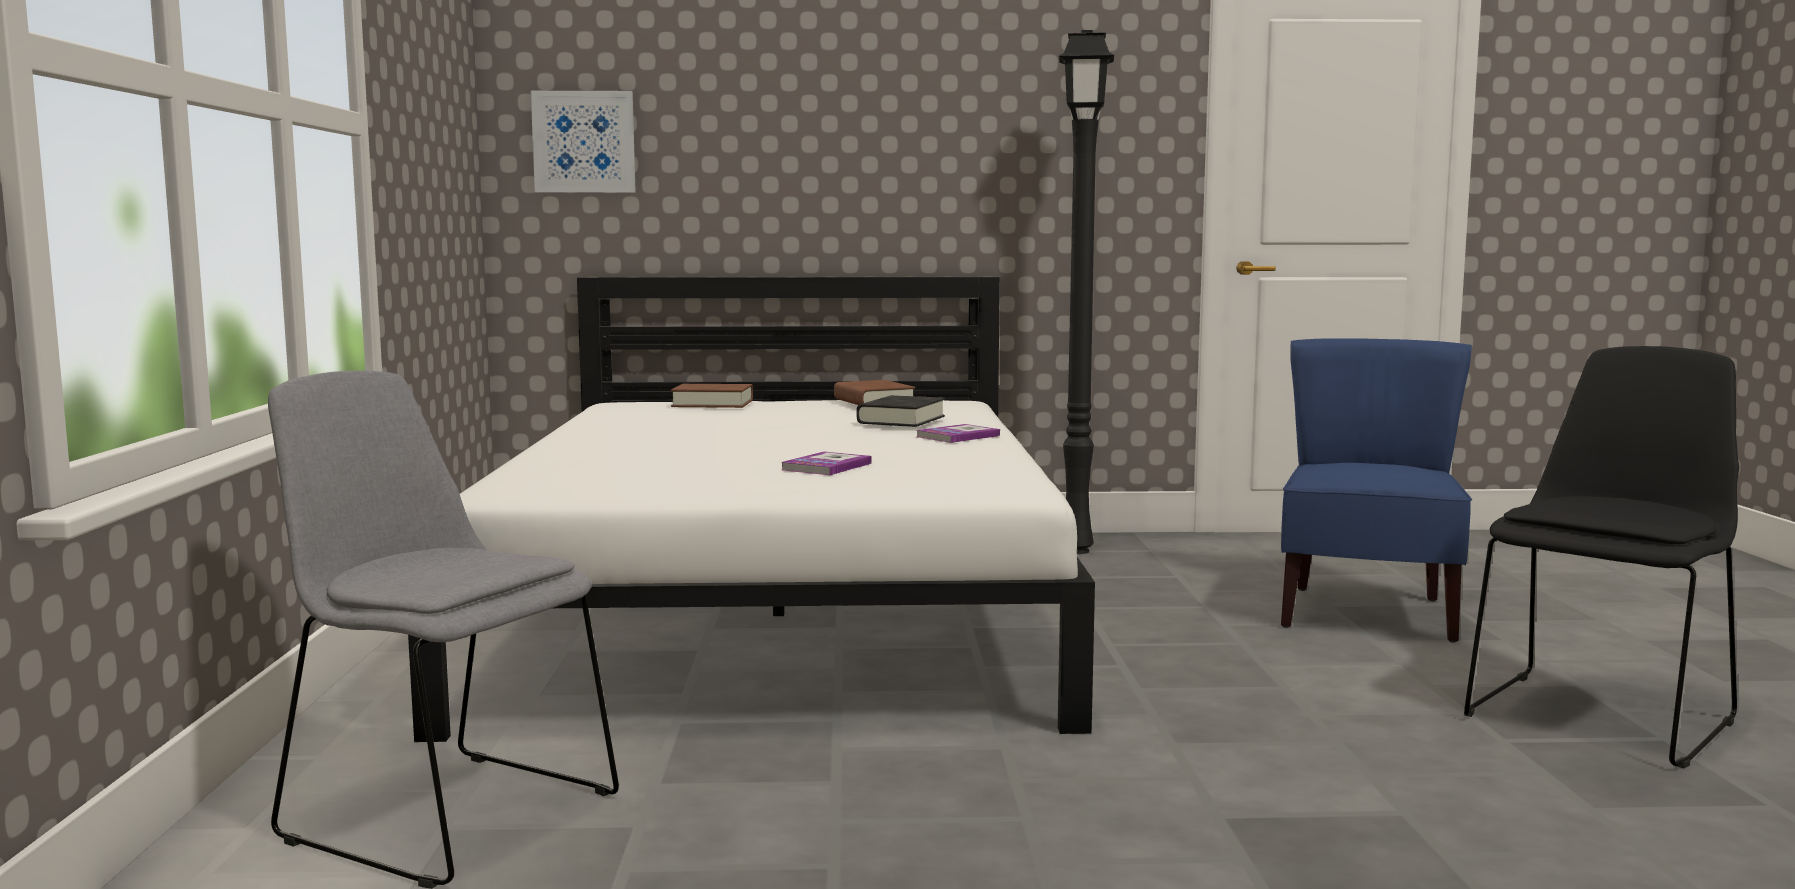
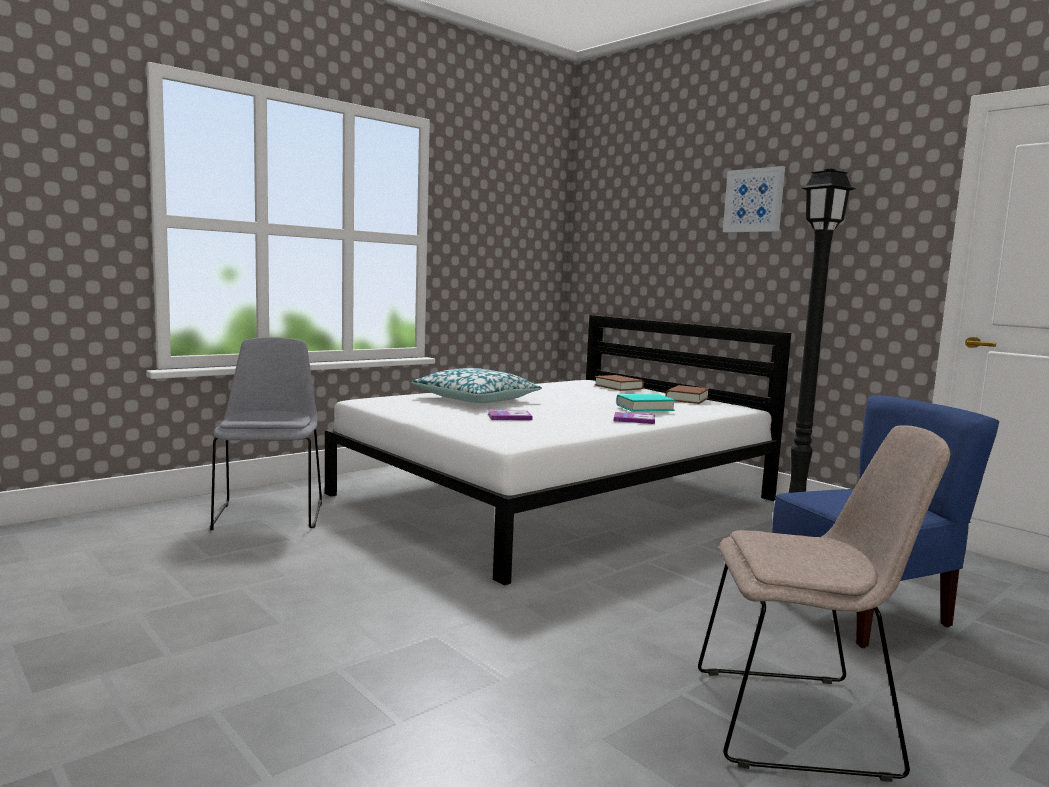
camera: 50 degrees right, 0 degrees up
(584, 142) = (602, 246): picture -> picture (754, 200)
(645, 457) = (476, 399): none -> pillow
(901, 420) = (645, 408): black book -> turquoise book
(1601, 715) = (800, 721): black chair -> beige chair

